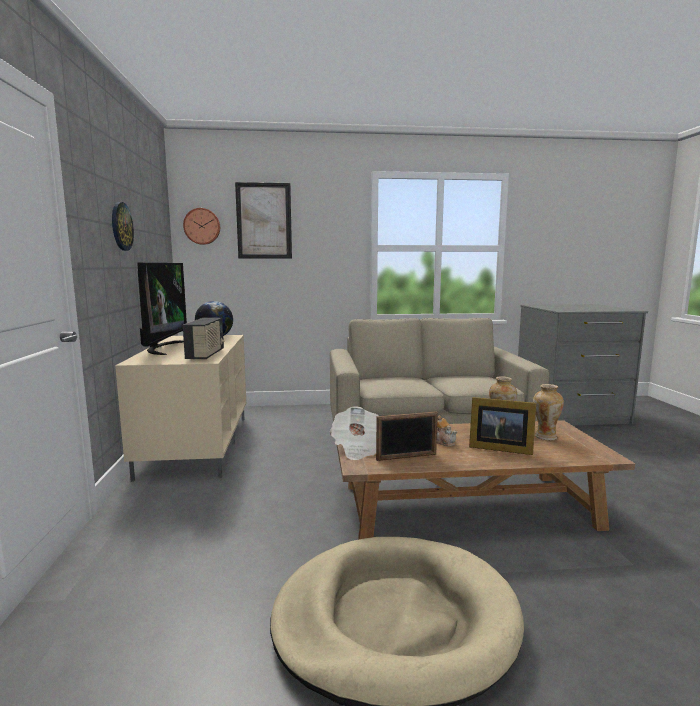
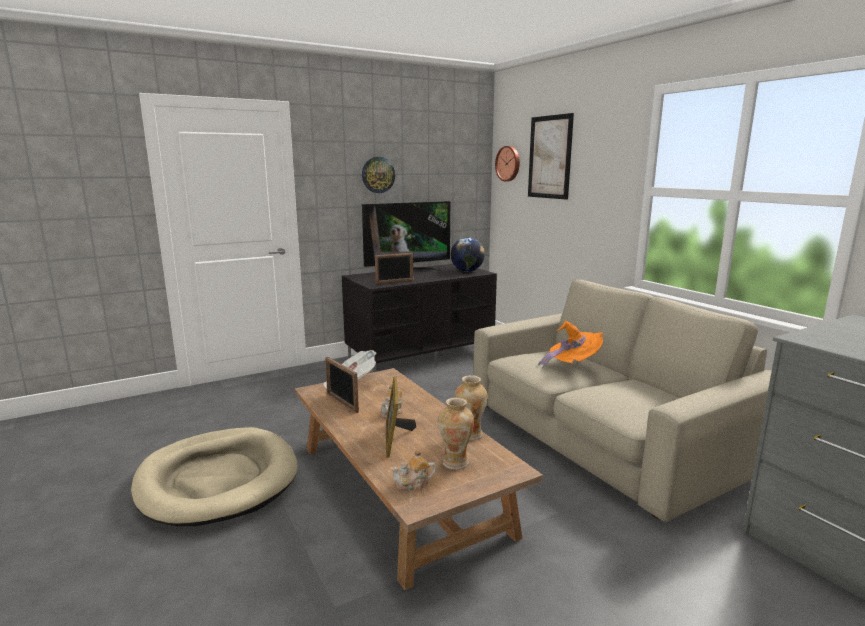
camera: 65 degrees right, 5 degrees up
(196, 445) = (420, 355): beige tv stand -> black tv stand
(206, 355) = (394, 282): radio -> picture frame
(411, 377) = (572, 364): none -> orange hat
(578, 453) = (413, 484): none -> teapot

